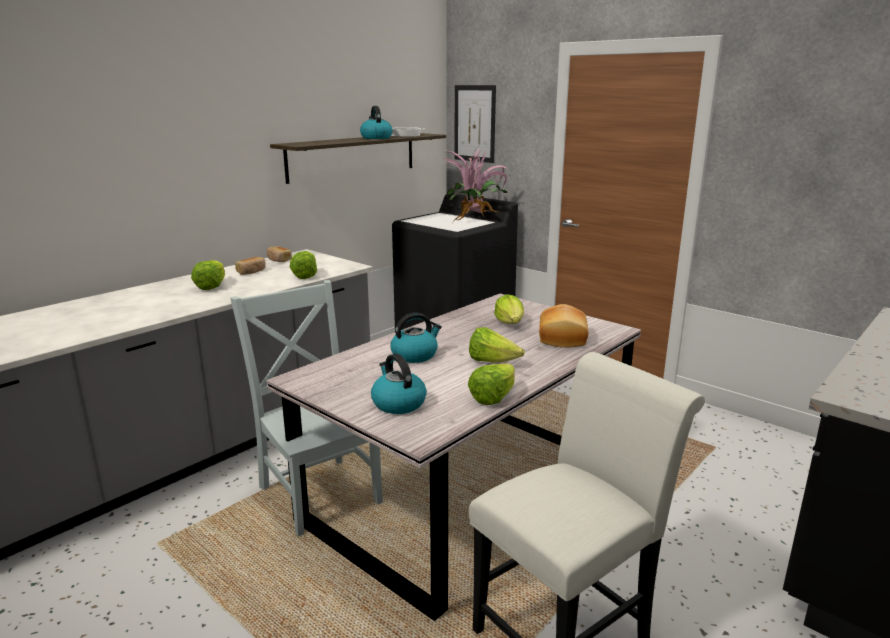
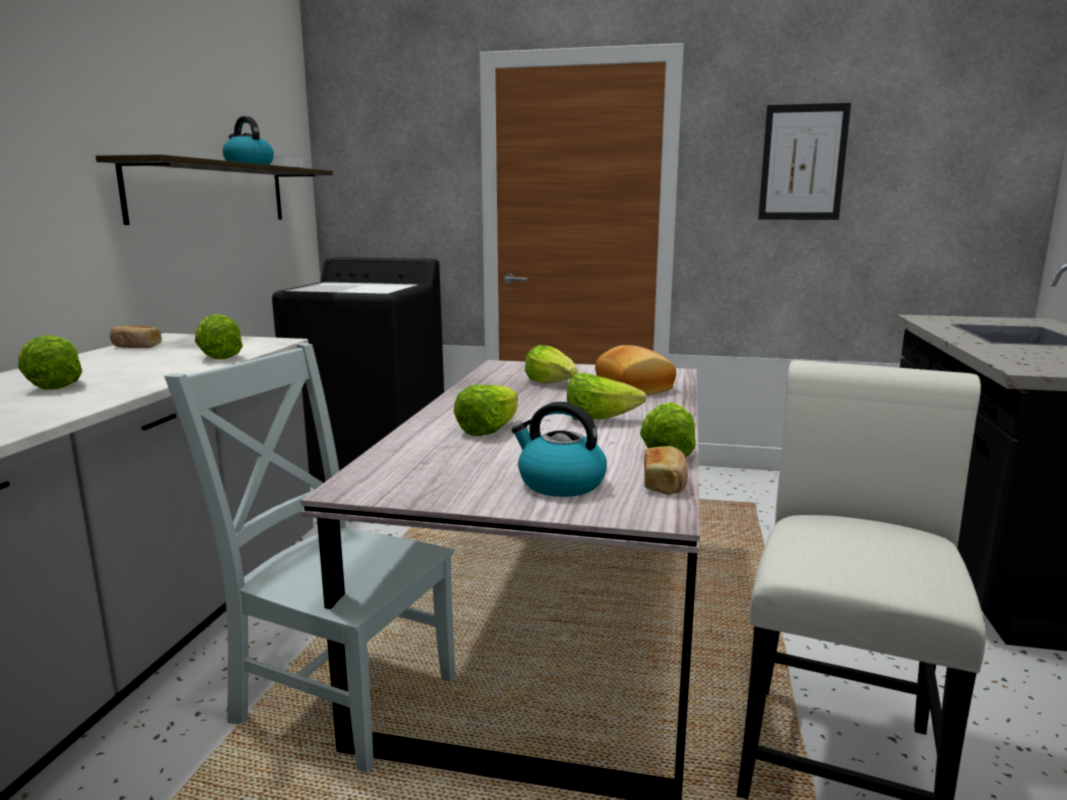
camera: 30 degrees left, 5 degrees down
(251, 271) = (108, 362): bread -> bread (665, 483)
(415, 355) = (489, 430): kettle -> lettuce
(474, 123) = (359, 161): picture -> picture (803, 163)
(475, 220) = (390, 284): potted plant -> none

